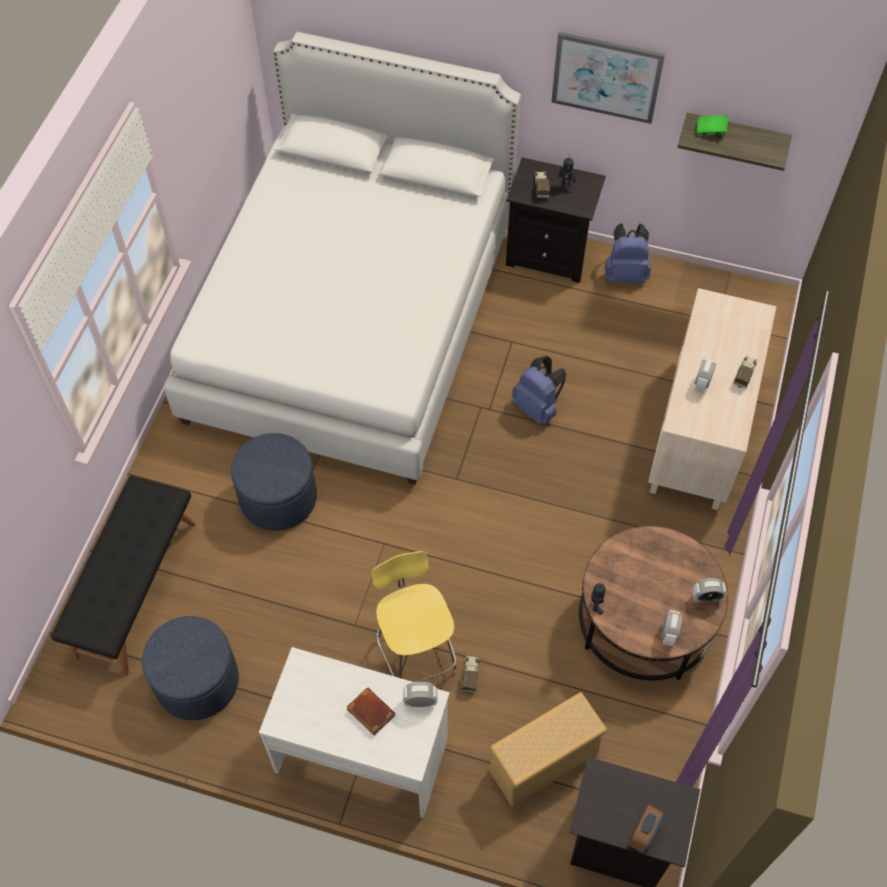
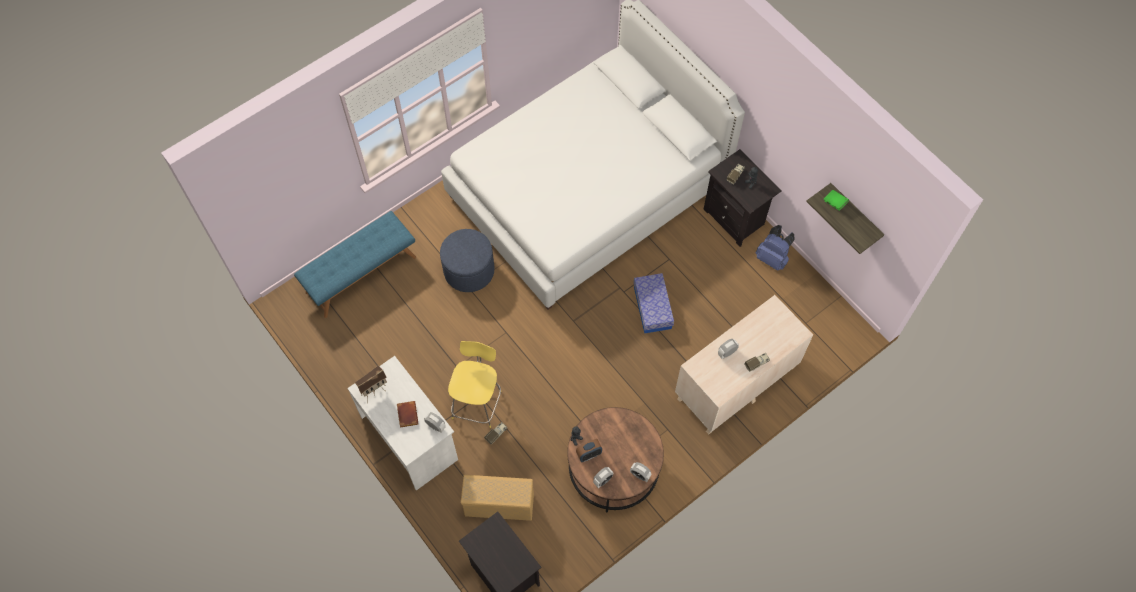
camera: 35 degrees right, 5 degrees up
(135, 588) = (361, 274): black bench -> blue bench
(197, 681) = (357, 344): blue ottoman -> none
(299, 710) = (374, 390): none -> toy house
(537, 407) = (652, 308): blue backpack -> storage box
(606, 77) = (792, 133): picture -> none
(644, 835) = (494, 568): alarm clock -> alarm clock (589, 454)

